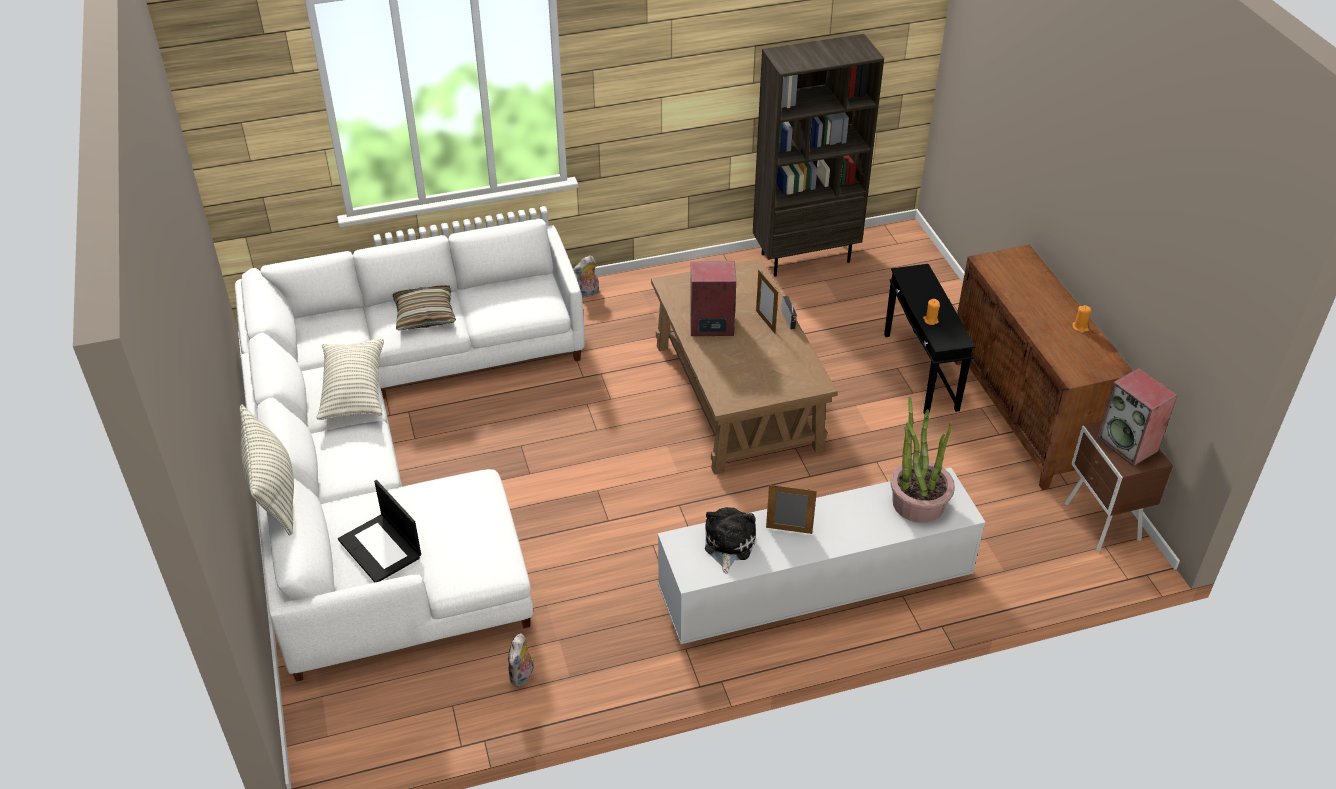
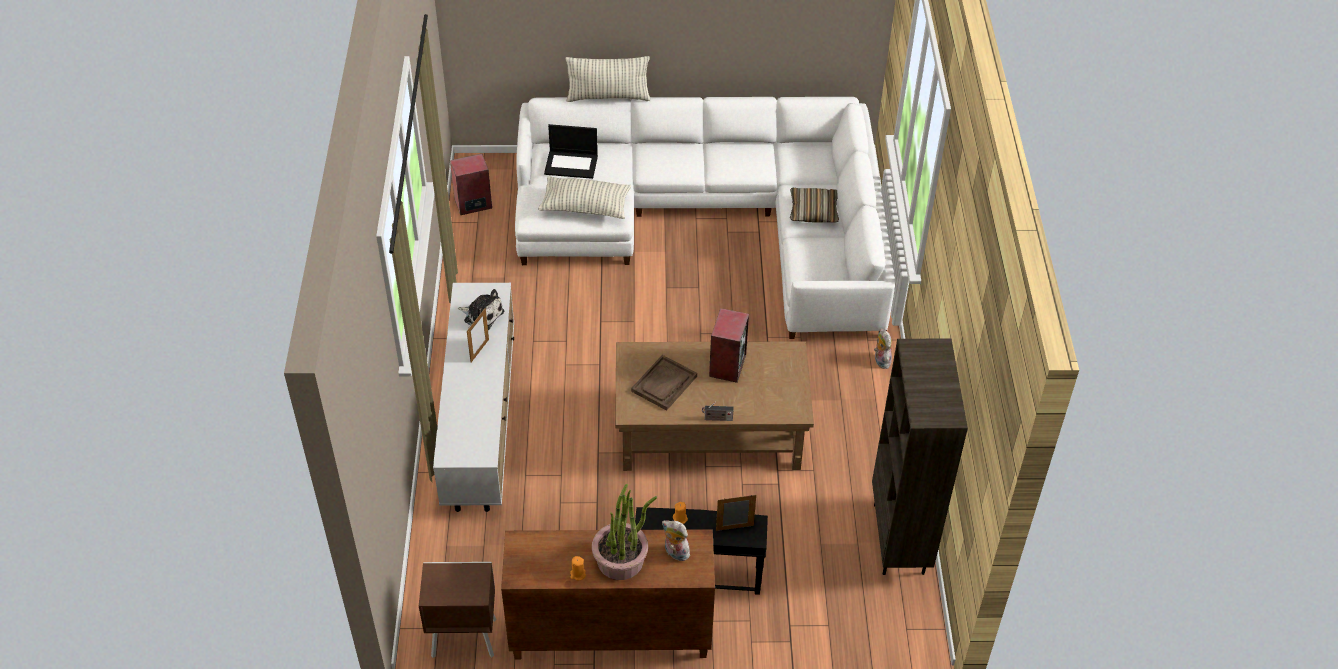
camera: 105 degrees right, 5 degrees up
(354, 390) = (735, 166): pillow -> pillow (585, 207)
(381, 548) = (572, 164): laptop -> laptop turned 150 degrees counterclockwise
(522, 676) = (483, 255): plush toy -> plush toy (675, 553)
(761, 366) = (664, 384): none -> brown tray
(765, 322) = (720, 402): picture frame -> picture frame (734, 528)
(918, 502) = (470, 433): potted plant -> potted plant (621, 560)
(1128, 444) = (455, 584): speaker -> speaker (472, 204)

